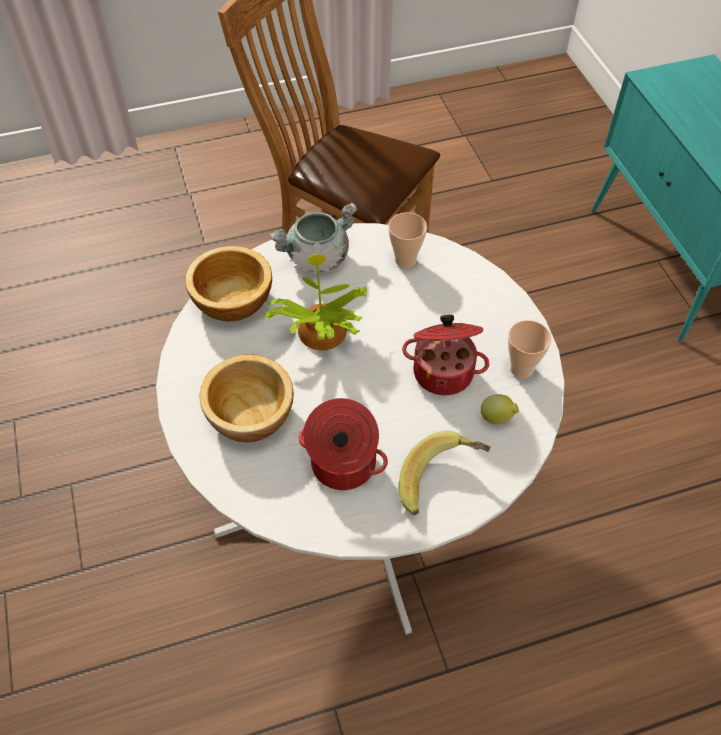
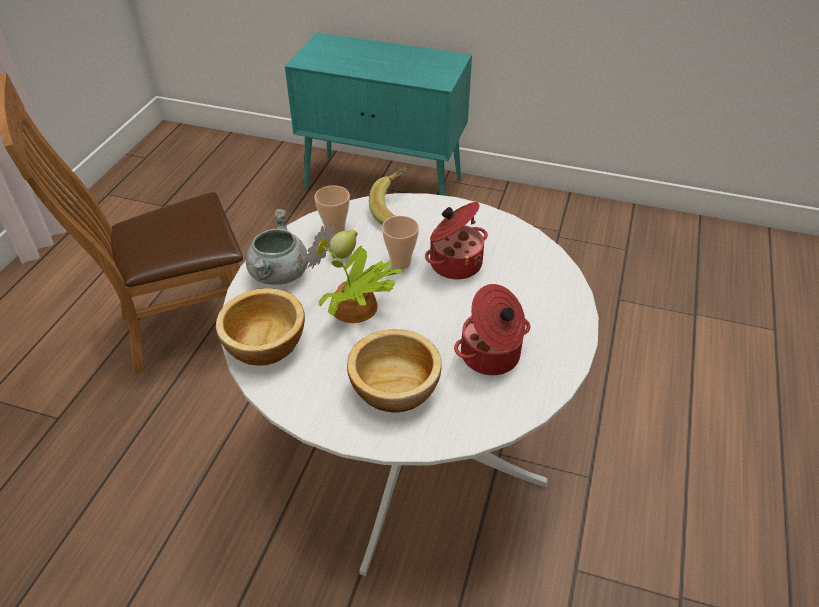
camera: 55 degrees left, 10 degrees down
(441, 482) = (548, 311): banana -> banana (399, 211)
(497, 418) = (517, 258): lemon -> lemon (344, 254)
(521, 368) = (487, 227): cup -> cup (400, 262)

